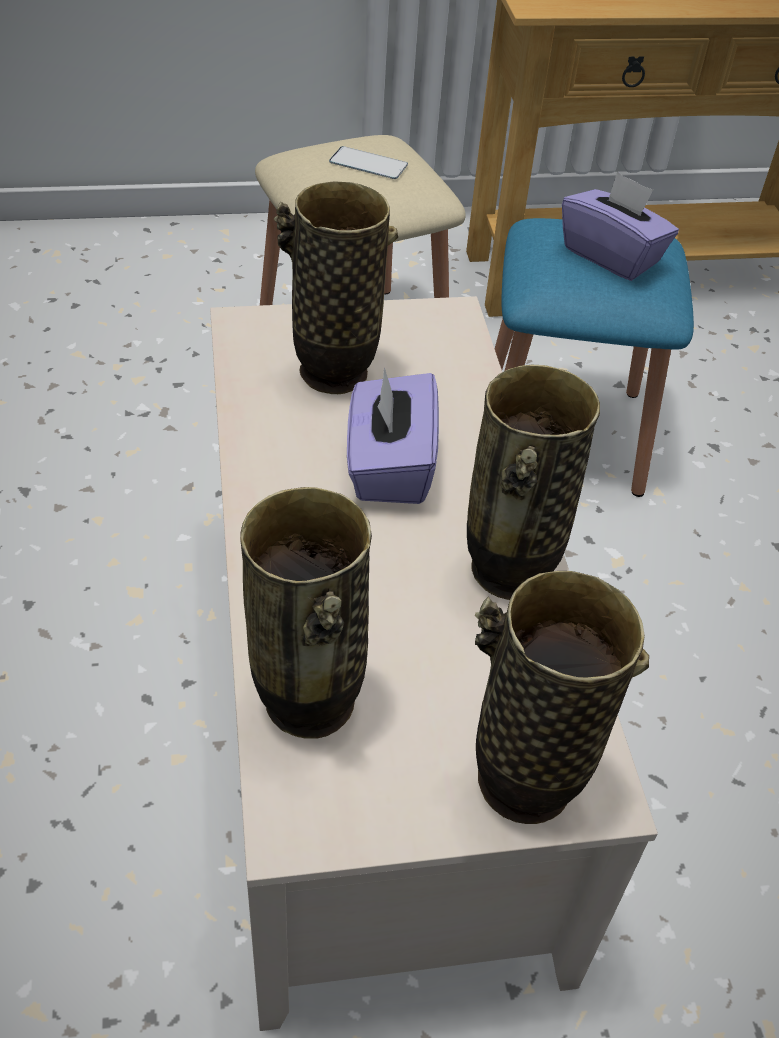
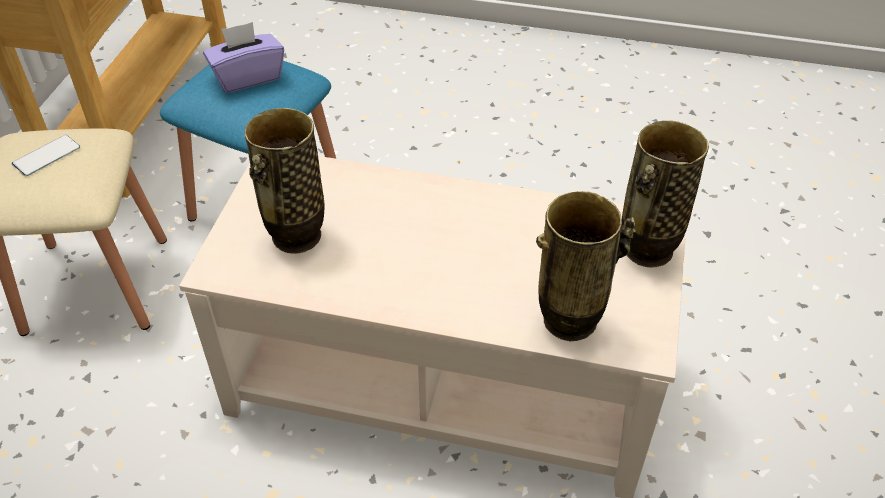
camera: 65 degrees left, 0 degrees up
(389, 467) = (399, 235): purple tissue box -> none
(508, 571) = (507, 210): vase -> none

